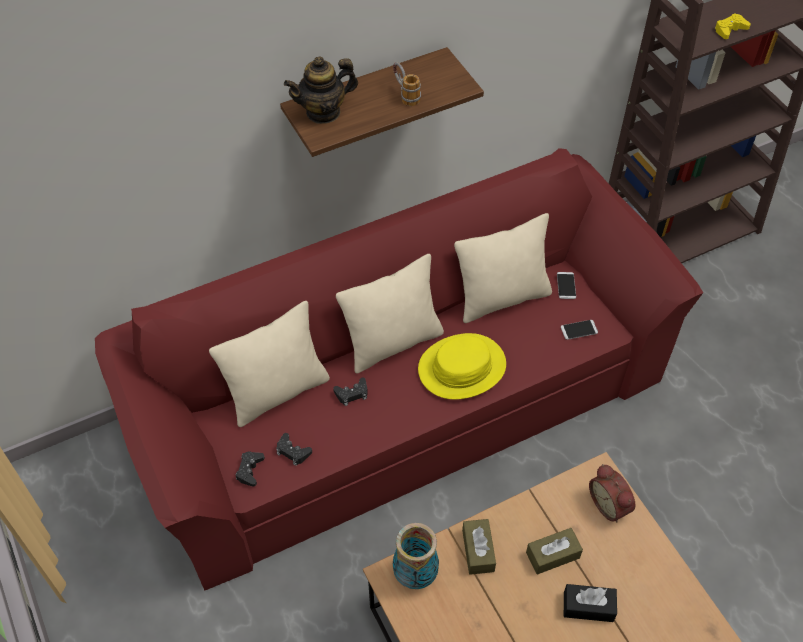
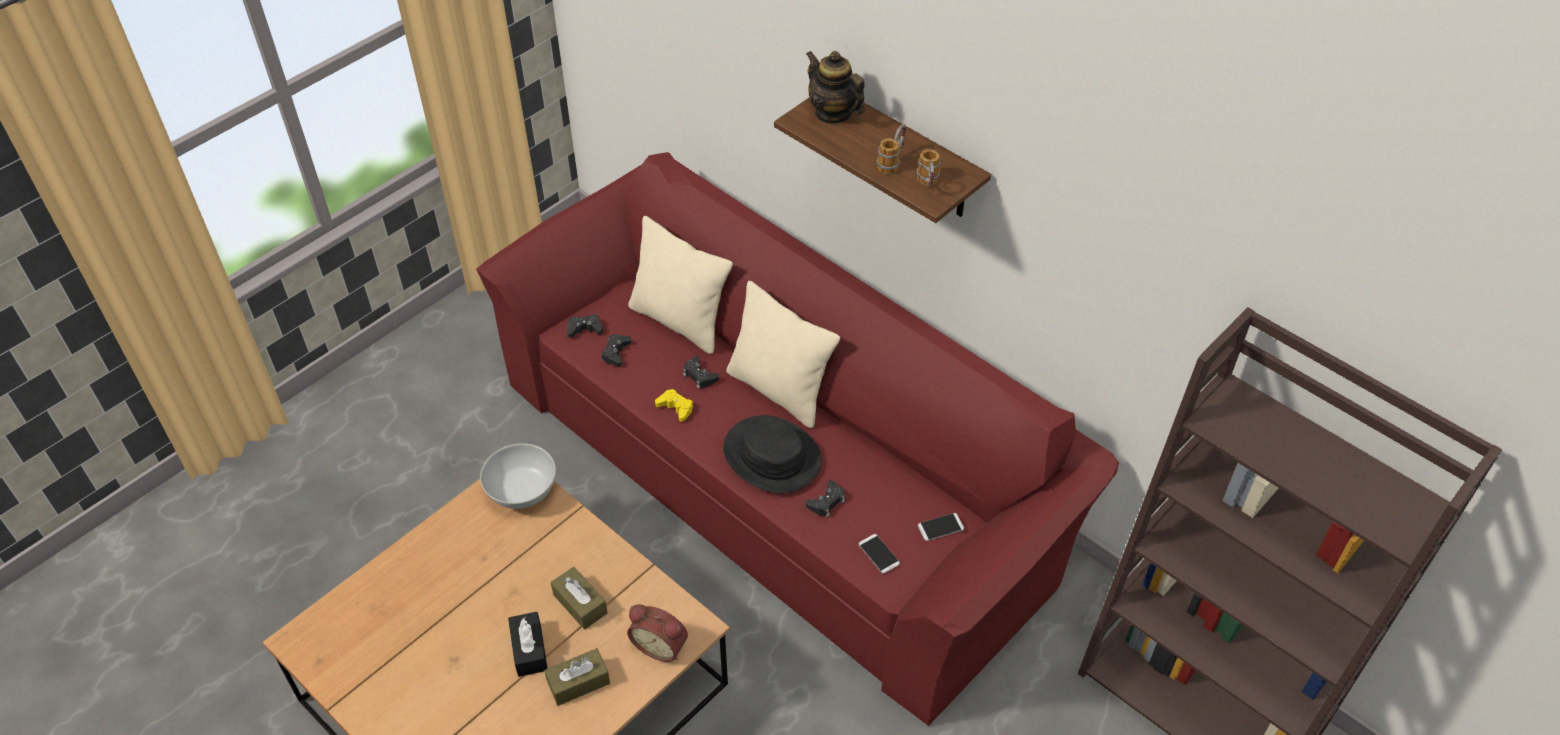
camera: 70 degrees right, 5 degrees down
(415, 575) = (522, 493): vase -> white bowl
(444, 83) = (928, 185): none -> mug
(462, 367) = (771, 456): yellow hat -> black hat
(478, 550) = (564, 537): brown tissue box -> brown tissue box (578, 682)
(502, 298) = (889, 470): beige pillow -> none
(520, 346) = (826, 502): none -> black game controller
(610, 504) = (661, 645): alarm clock -> alarm clock turned 105 degrees counterclockwise
(730, 30) = (1272, 457): yellow game controller -> yellow game controller (676, 408)

